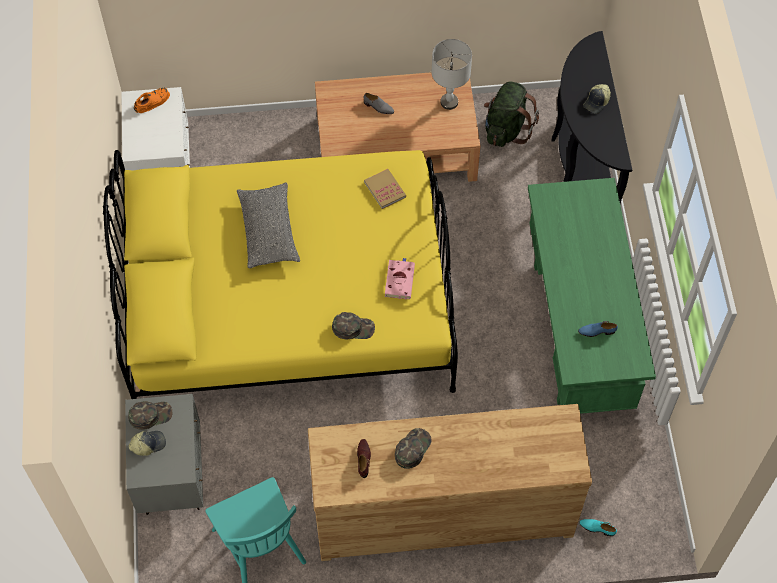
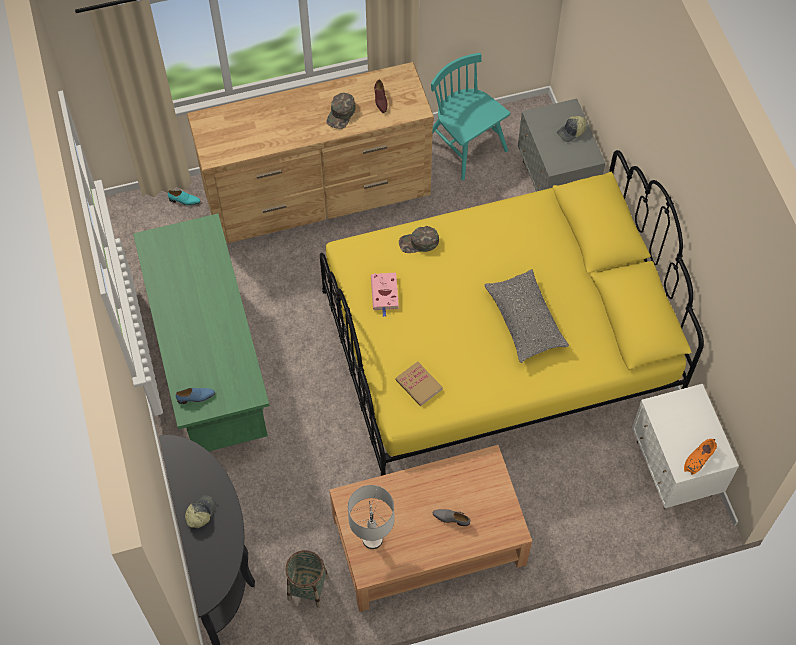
camera: 170 degrees right, 0 degrees up
(150, 415) = (578, 154): green cap -> none
(506, 129) = (308, 587): green backpack -> basket
(597, 331) = (189, 264): blue shoe -> blue shoe (196, 397)

